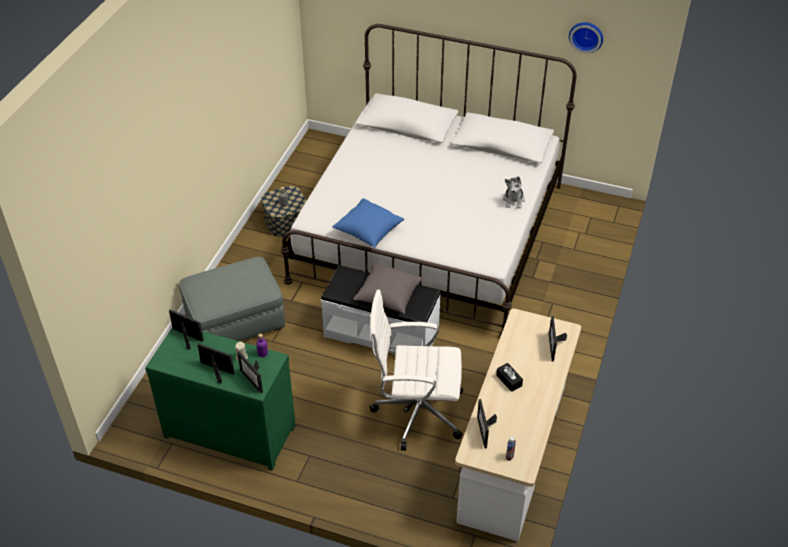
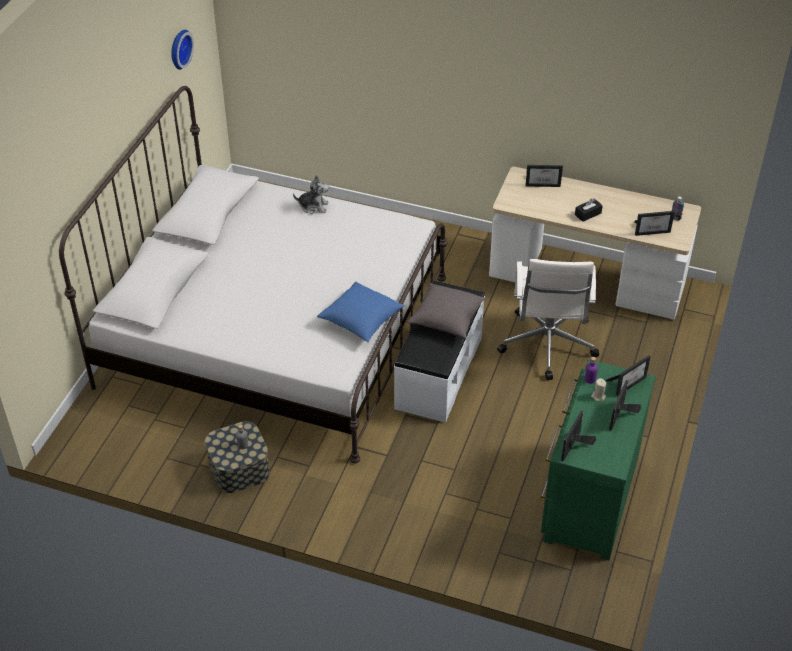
camera: 90 degrees left, 0 degrees up
(234, 322) = (425, 508): grey ottoman -> none

